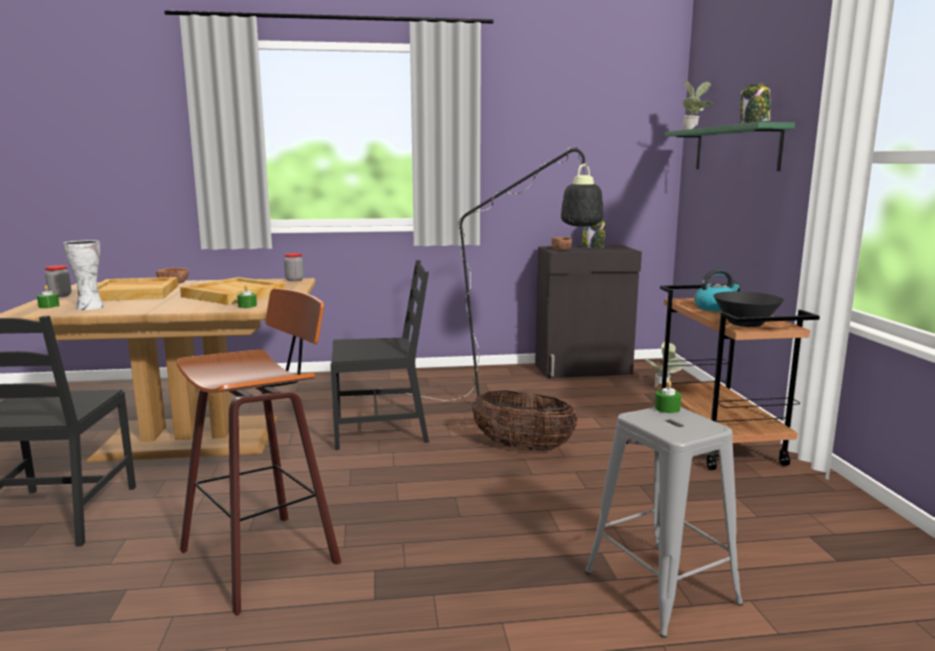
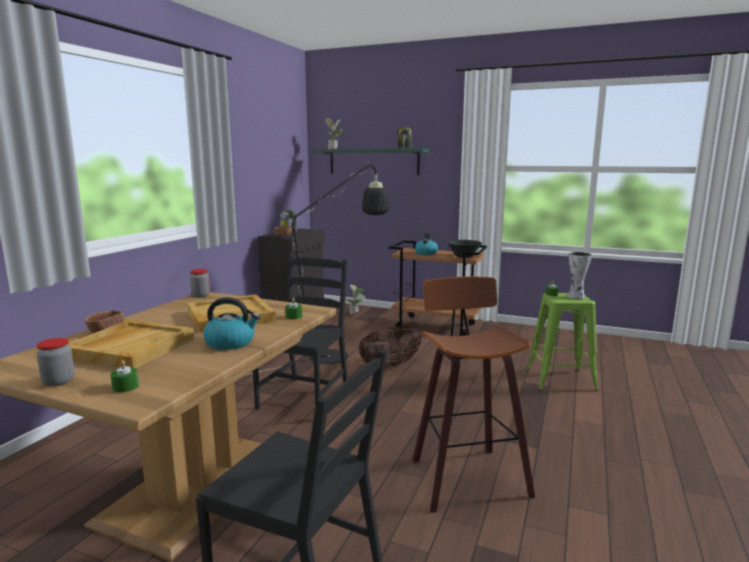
camera: 60 degrees left, 0 degrees up
(88, 307) = (177, 368): vase -> vase (576, 296)
(156, 306) = (231, 342): none -> kettle
(661, 588) = (561, 380): grey stool -> green stool

